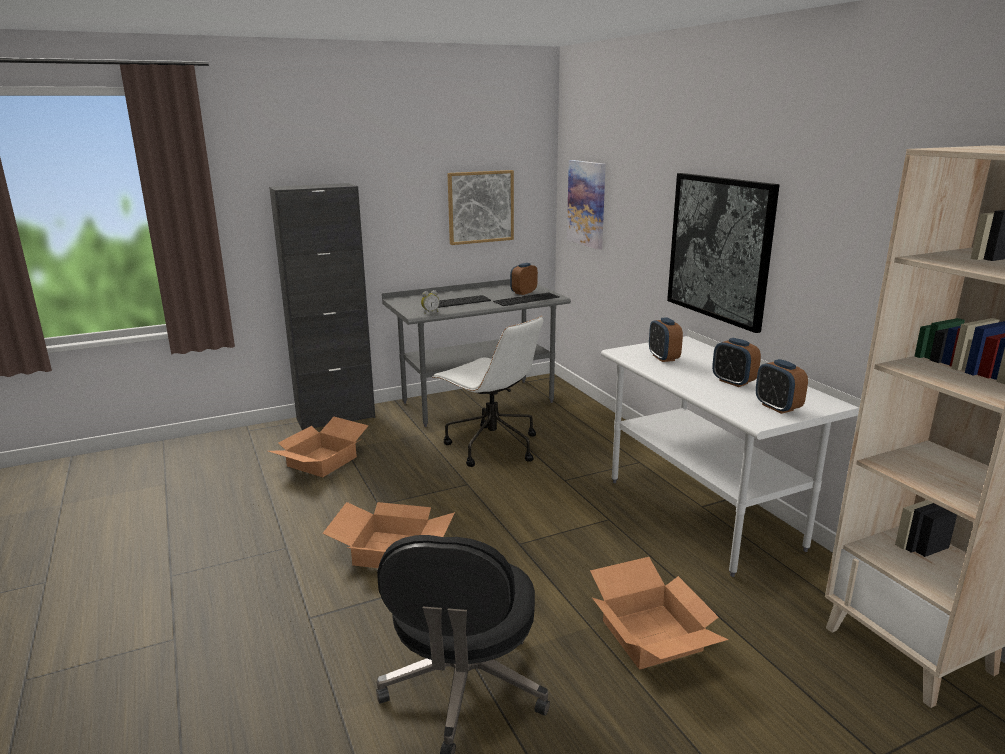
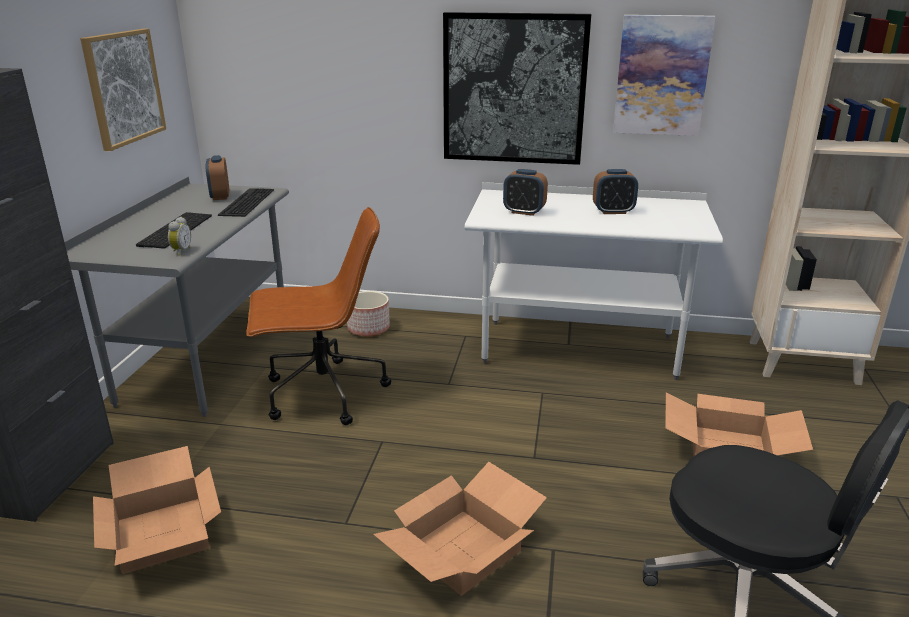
camera: 55 degrees left, 5 degrees up
(491, 446) = (322, 394): white office chair -> brown office chair
(587, 203) = (263, 65): picture -> picture (661, 76)
(589, 427) = (368, 328): none -> planter
(777, 407) = (682, 218): alarm clock -> none

